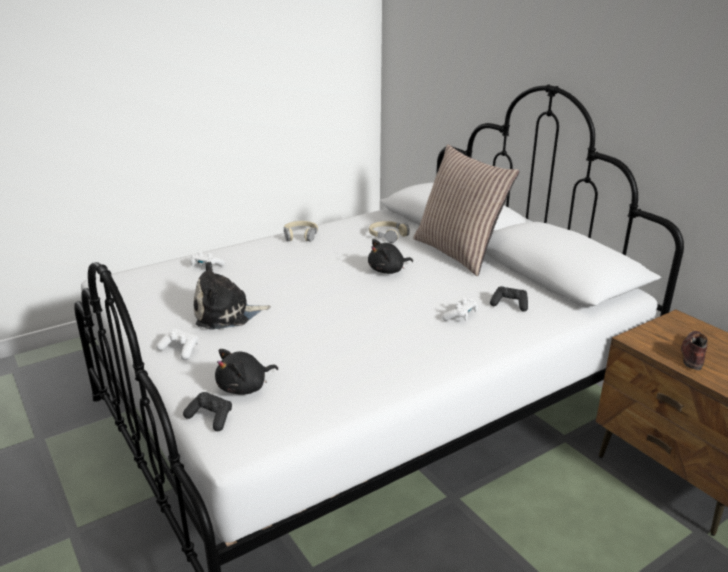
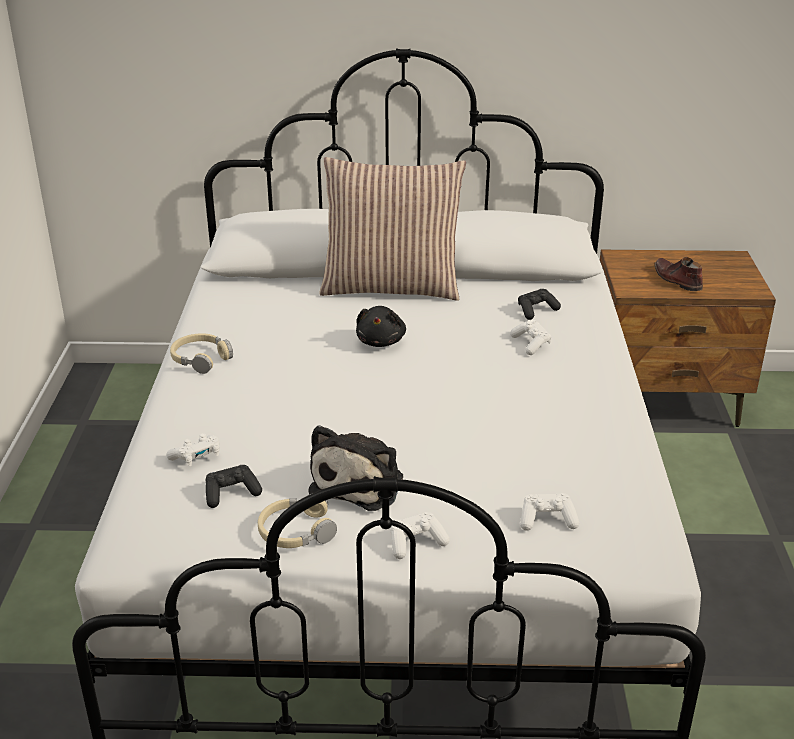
camera: 55 degrees left, 5 degrees up
(210, 418) = (588, 561): black game controller -> black game controller (231, 493)
(245, 387) = (547, 520): black plush toy -> white game controller
(387, 235) = (288, 306): beige headphones -> beige headphones (296, 531)

